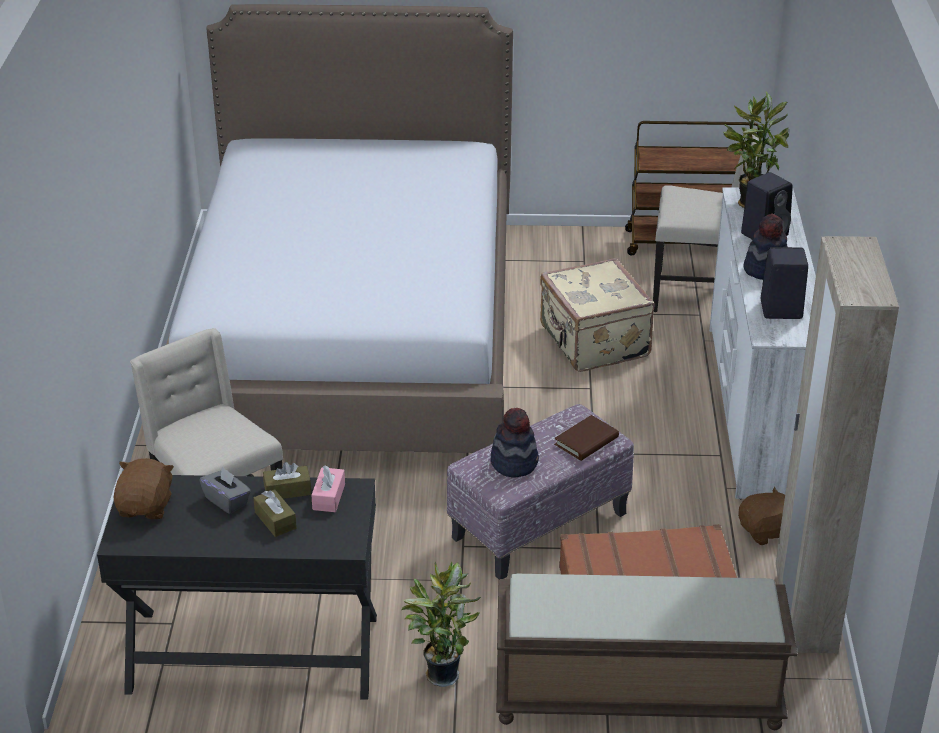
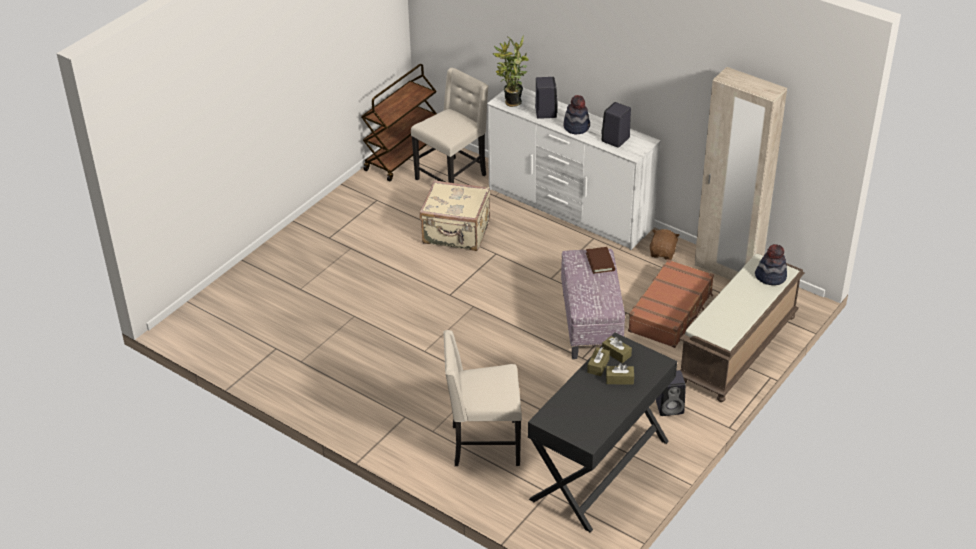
camera: 55 degrees left, 5 degrees up
(146, 507) = (567, 422): brown plush toy -> none
(227, 501) = (588, 390): grey tissue box -> none
(329, 497) = (616, 353): pink tissue box -> brown tissue box
(352, 336) = (353, 318): bed -> none
(441, 673) = (670, 407): potted plant -> black speaker
(514, 462) = (595, 293): hat -> hat (770, 276)

